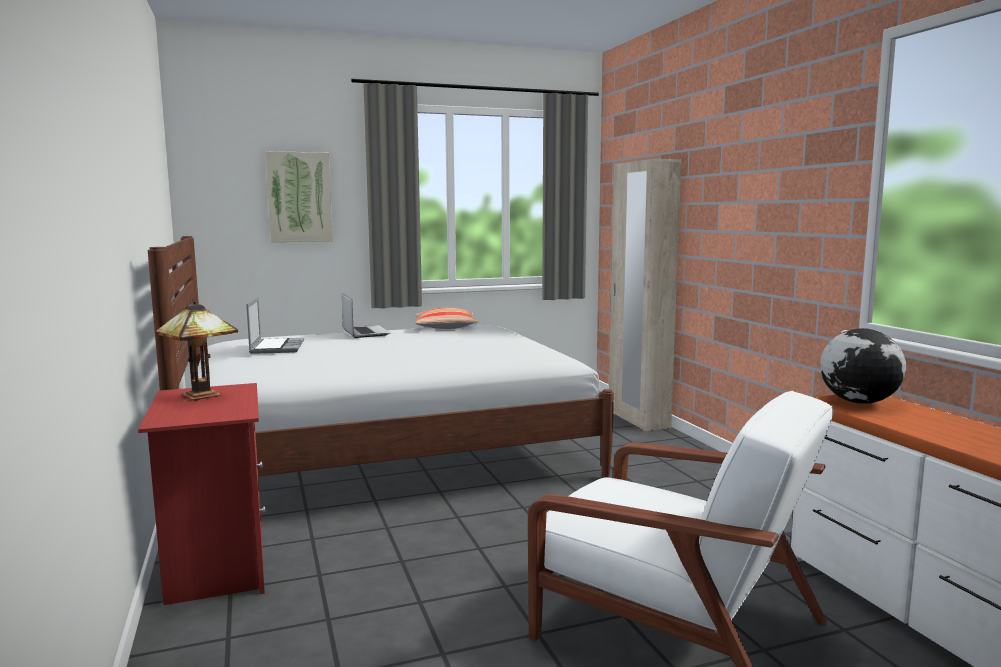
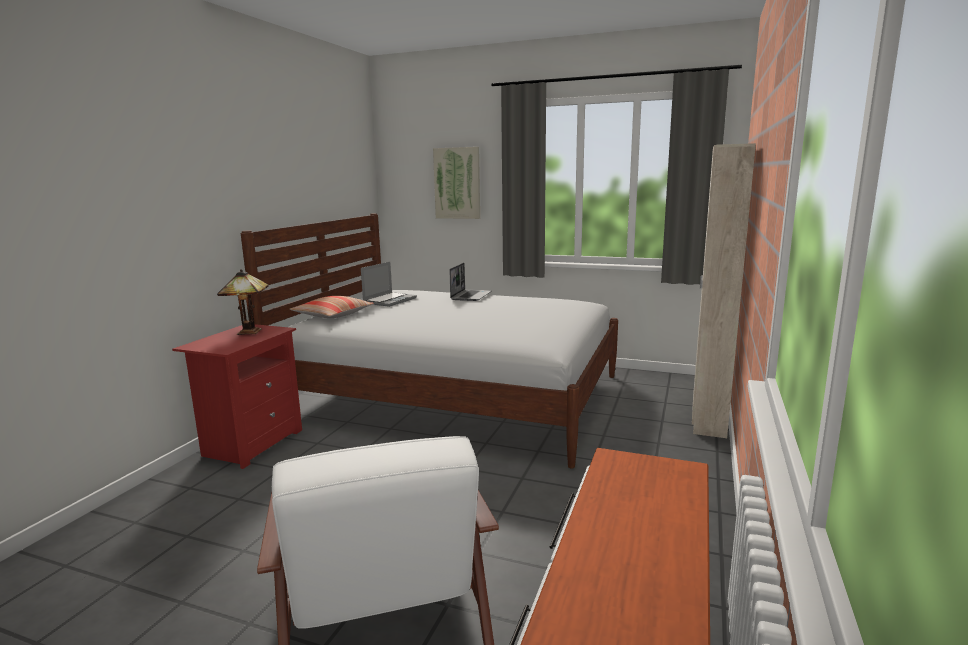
camera: 40 degrees right, 5 degrees up
(445, 327) = (539, 299): pillow -> pillow (333, 315)
(859, 402) = (643, 472): globe -> none

